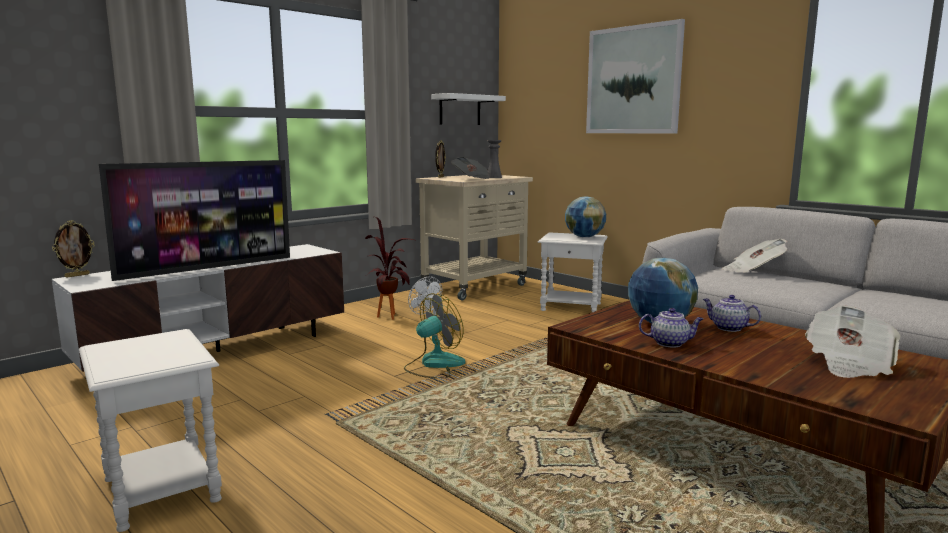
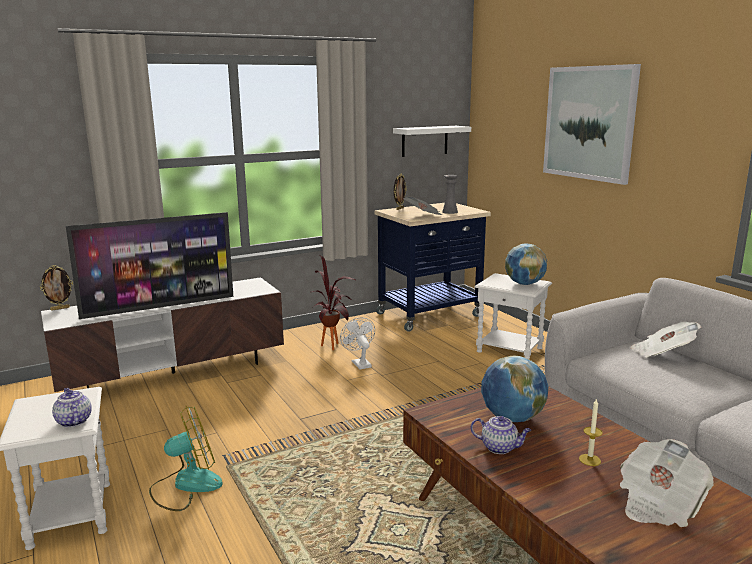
camera: 15 degrees right, 5 degrees up
(434, 365) = (340, 410): fan -> fan (186, 485)
(474, 287) = (429, 314): beige cart -> blue cart
(728, 328) = (576, 433): teapot -> teapot (73, 421)
(759, 343) = (589, 460): none -> candle

